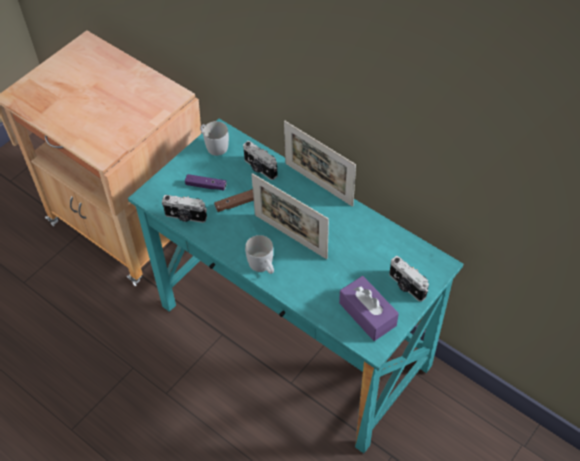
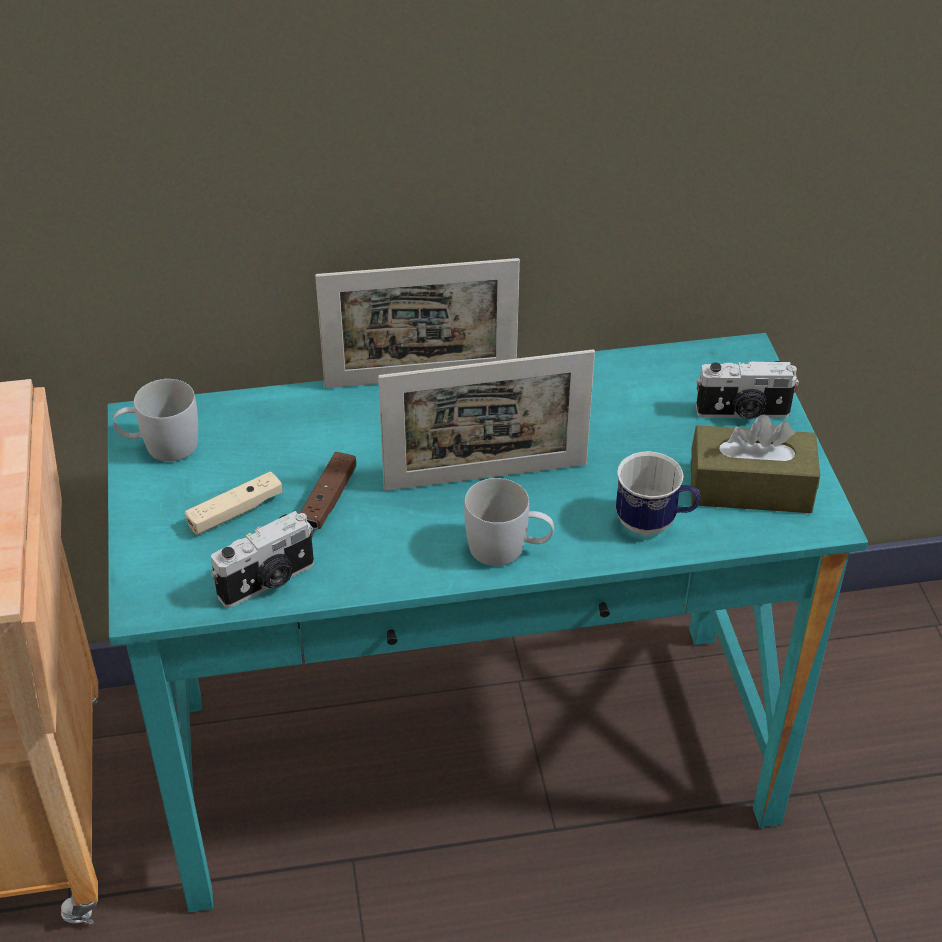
camera: 50 degrees left, 10 degrees down
(206, 186) = (235, 511): purple game controller -> beige game controller
(259, 168) = (293, 423): camera -> none
(318, 298) = (654, 523): none -> mug
(367, 314) = (750, 487): purple tissue box -> brown tissue box

